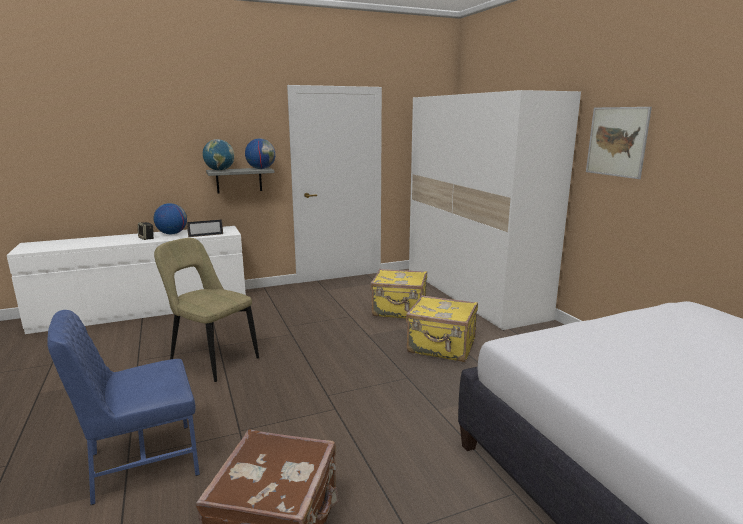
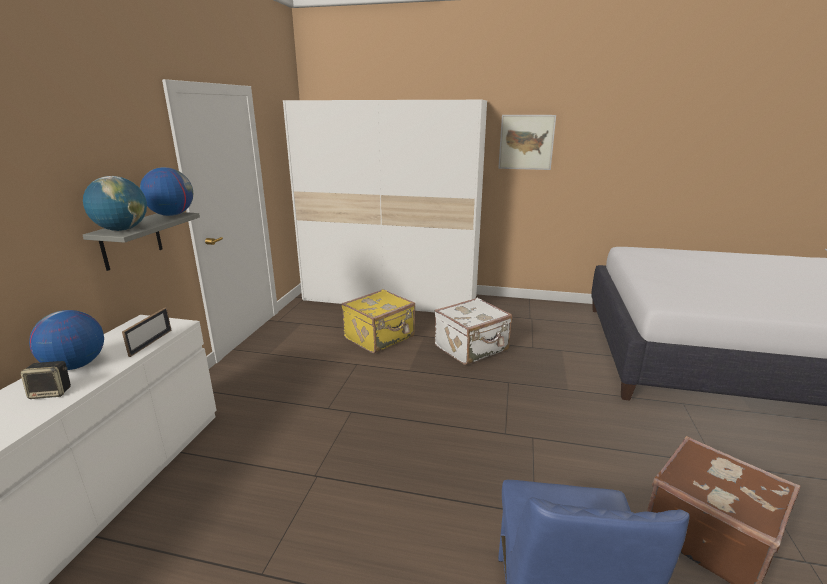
camera: 55 degrees left, 5 degrees up
(211, 359) = (346, 492): beige chair -> none
(441, 347) = (472, 348): yellow suitcase -> white suitcase

